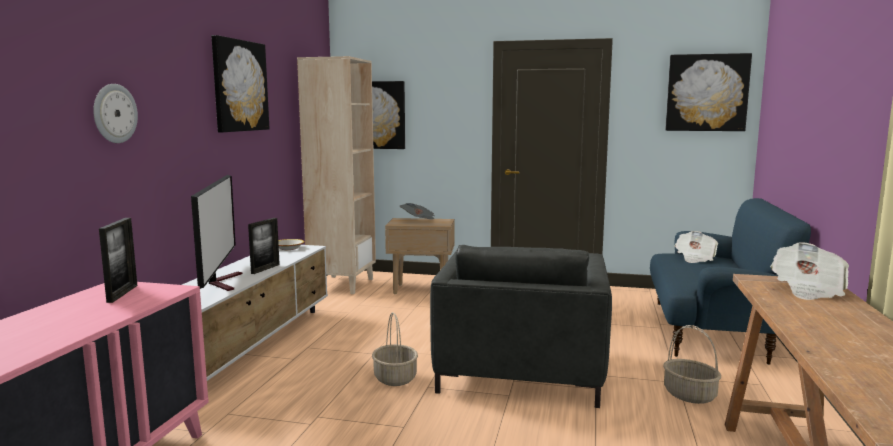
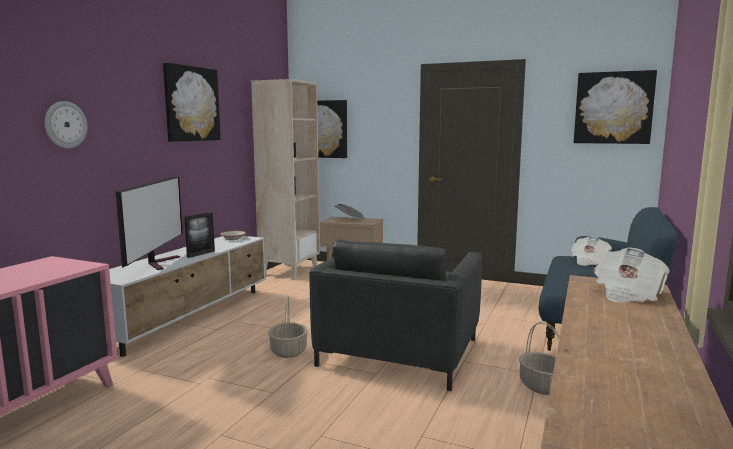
camera: 10 degrees right, 0 degrees up
(122, 293) = (46, 267): picture frame -> none

